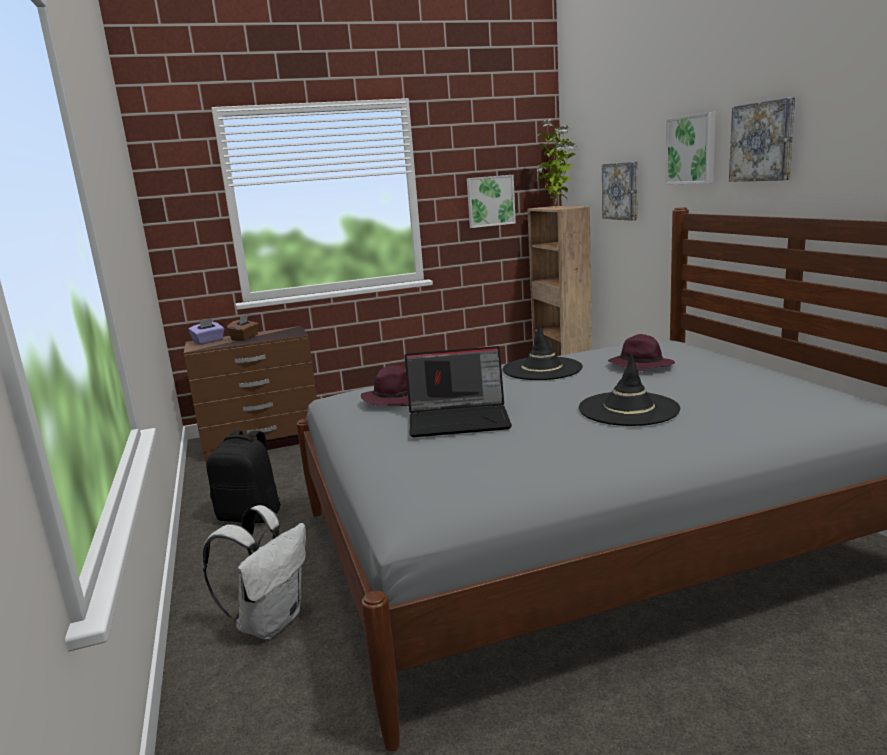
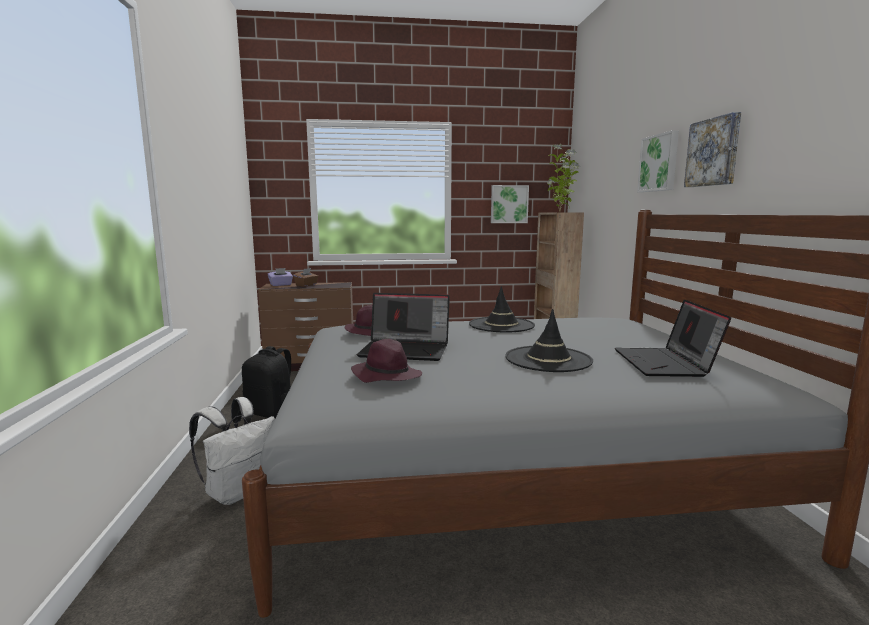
camera: 10 degrees right, 5 degrees down
(622, 191) = (607, 199): picture -> none
(639, 366) = (583, 331): purple hat -> purple hat (386, 376)
(753, 397) = (666, 363): none -> laptop

